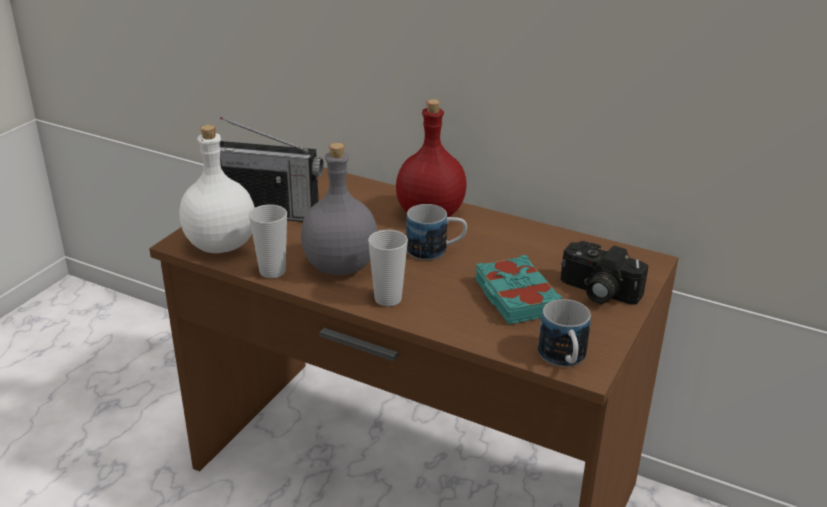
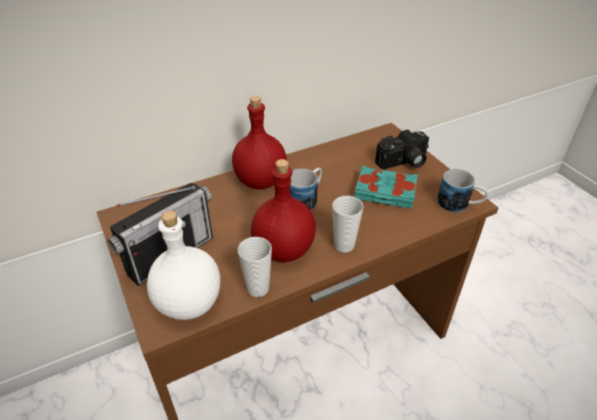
camera: 55 degrees left, 10 degrees up
(342, 266) = (285, 249): grey bottle -> red bottle

